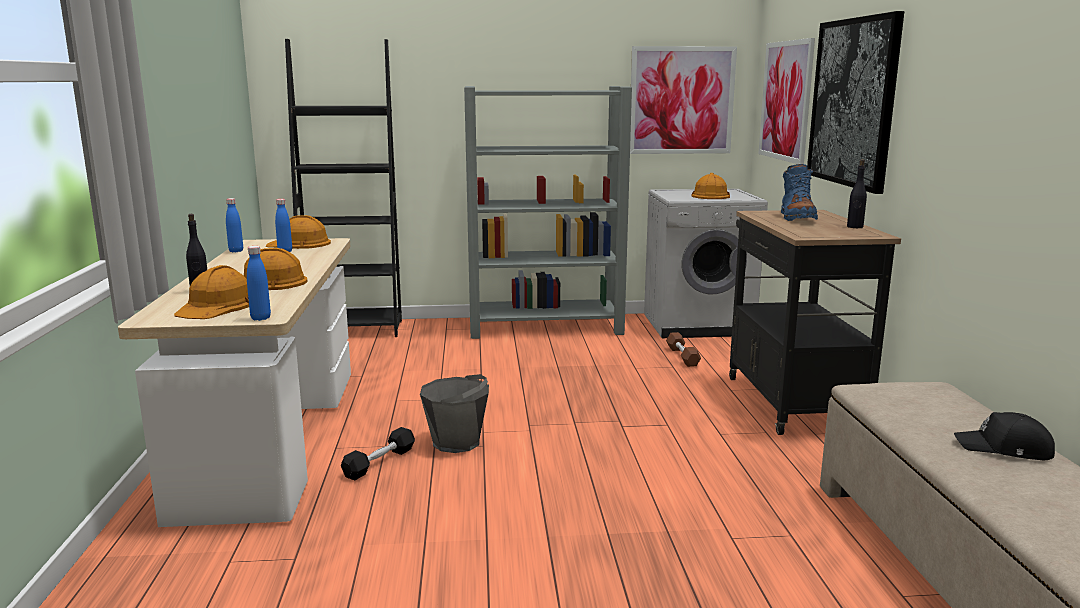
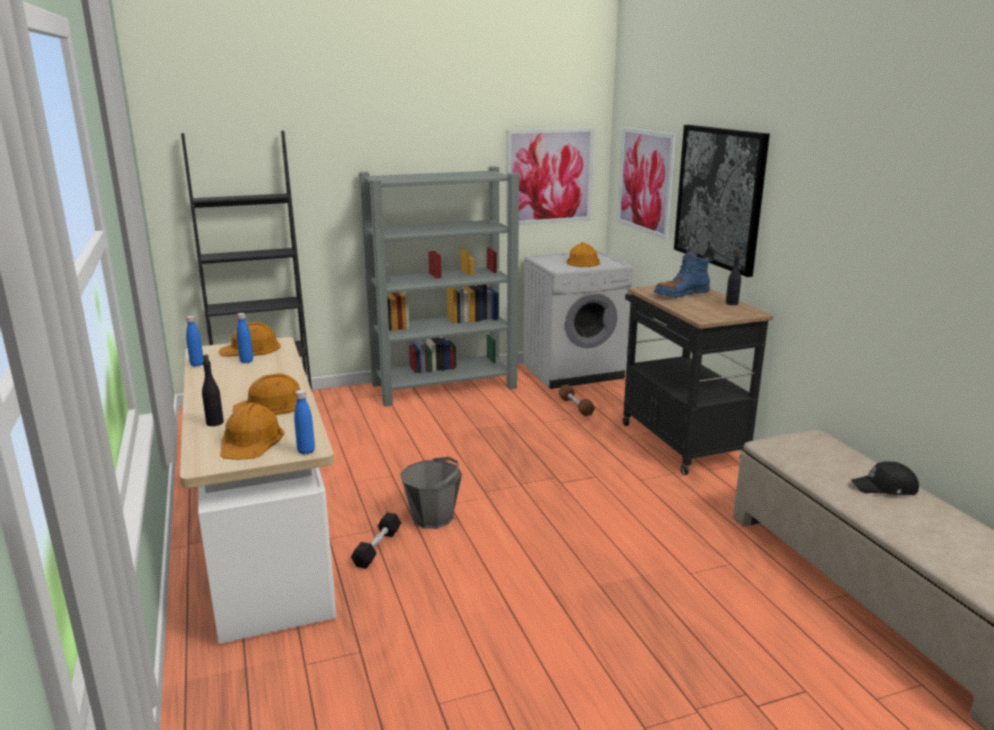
camera: 15 degrees left, 5 degrees up
(797, 218) = (681, 294): blue boot -> blue boot turned 75 degrees clockwise

